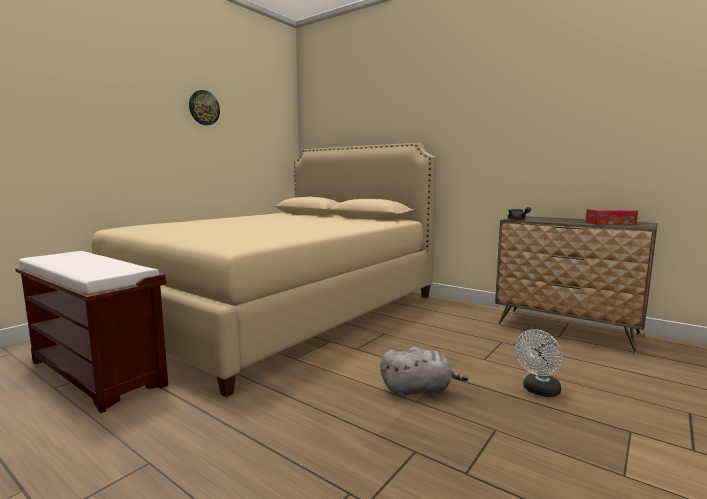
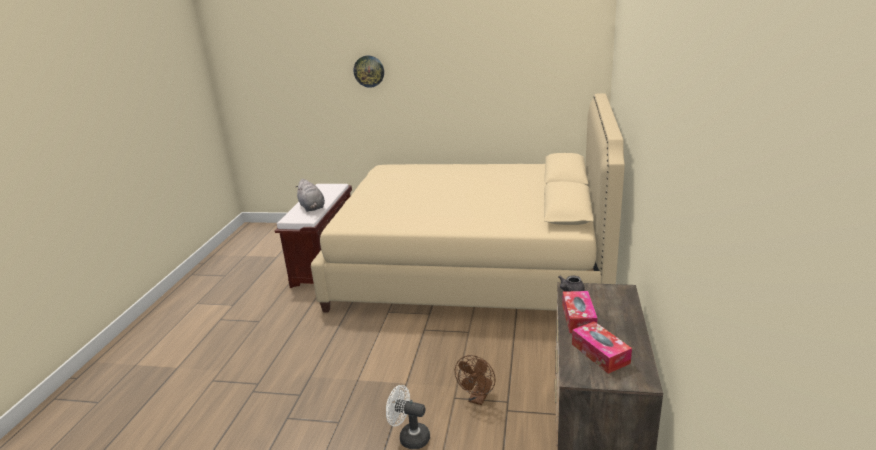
camera: 65 degrees right, 15 degrees up
(204, 108) = (476, 57): wall clock -> wall clock (369, 71)
(419, 390) = (373, 377): grey plush toy -> grey plush toy (312, 207)
(491, 351) = (478, 399): none -> brown fan
(559, 221) = (578, 318): none -> tissue box

